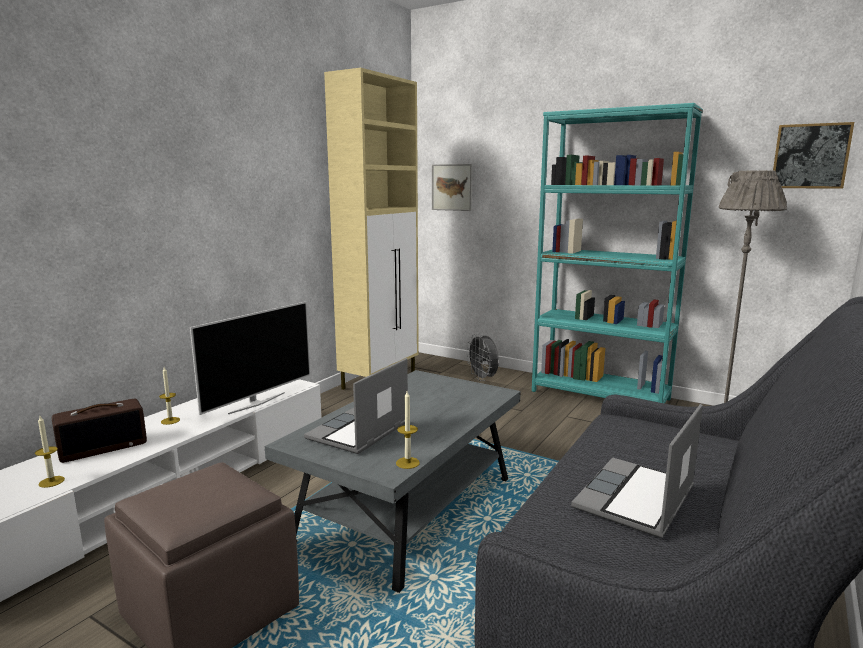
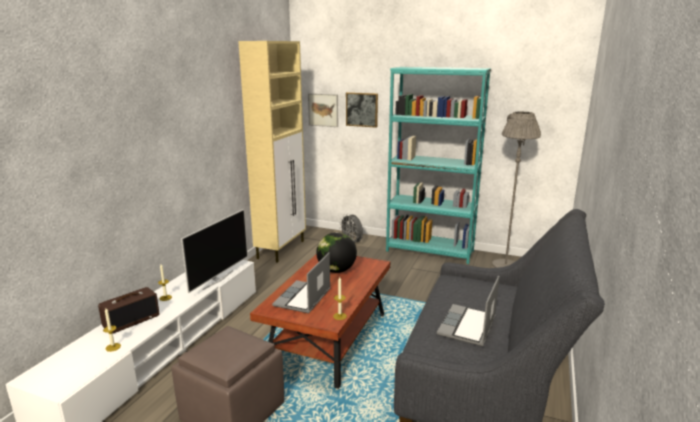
camera: 10 degrees left, 5 degrees up
(408, 510) = (328, 340): grey coffee table -> brown coffee table
(429, 397) = (336, 270): none -> globe
(810, 156) = (554, 101): picture -> picture (362, 109)

